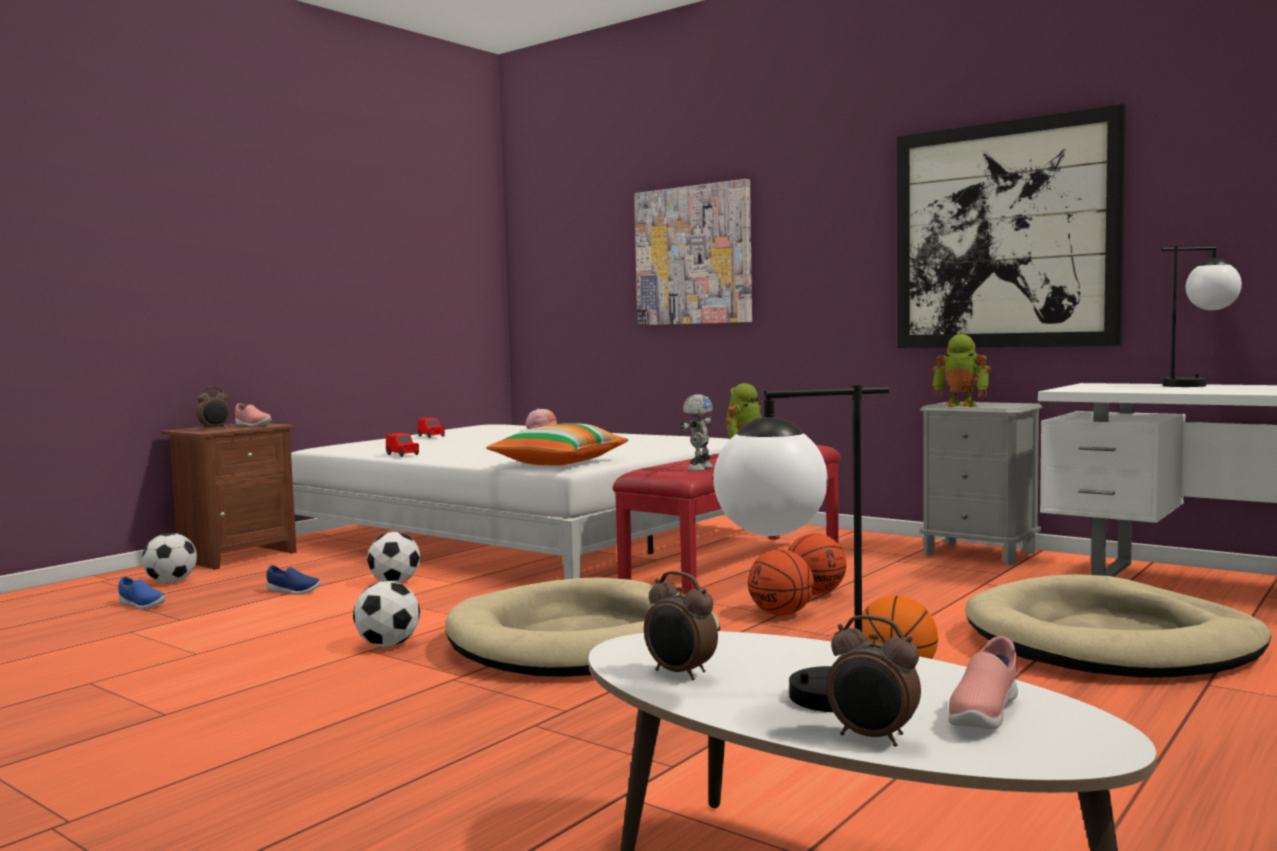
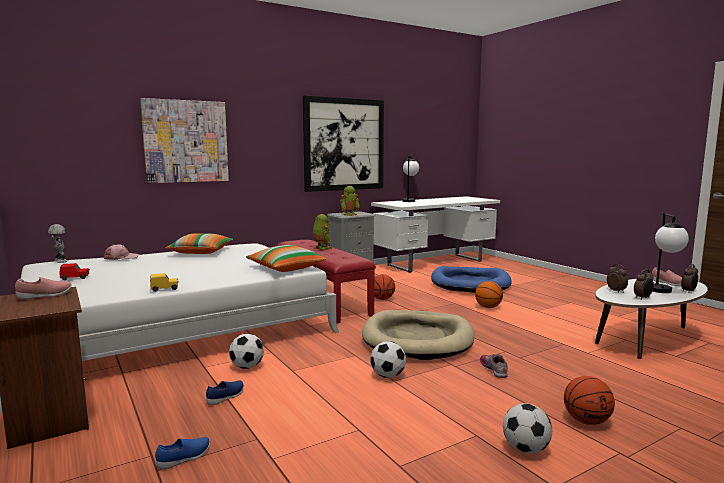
camera: 70 degrees left, 5 degrees up
(171, 582) = (108, 448): football -> football (525, 449)
(214, 429) = (39, 306): alarm clock -> alarm clock (616, 291)
(402, 455) = (164, 289): red toy car -> yellow toy car
(450, 707) = (494, 369): none -> shoe
(630, 437) = (201, 252): none -> pillow
(698, 468) = (352, 256): toy robot -> toy robot (59, 261)
(781, 614) = (406, 307): basketball -> basketball (586, 421)
(1111, 641) = (470, 283): beige dog bed -> blue dog bed

